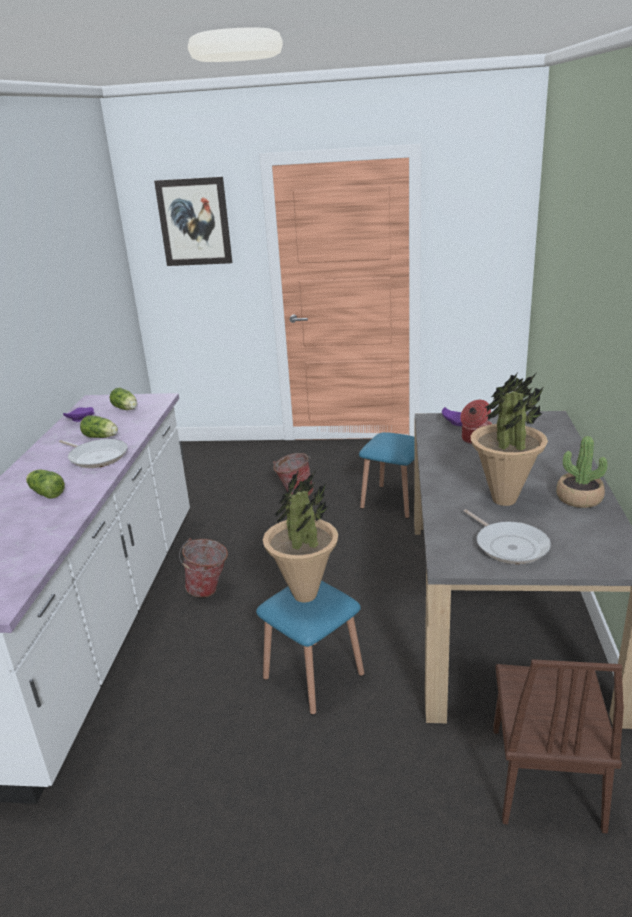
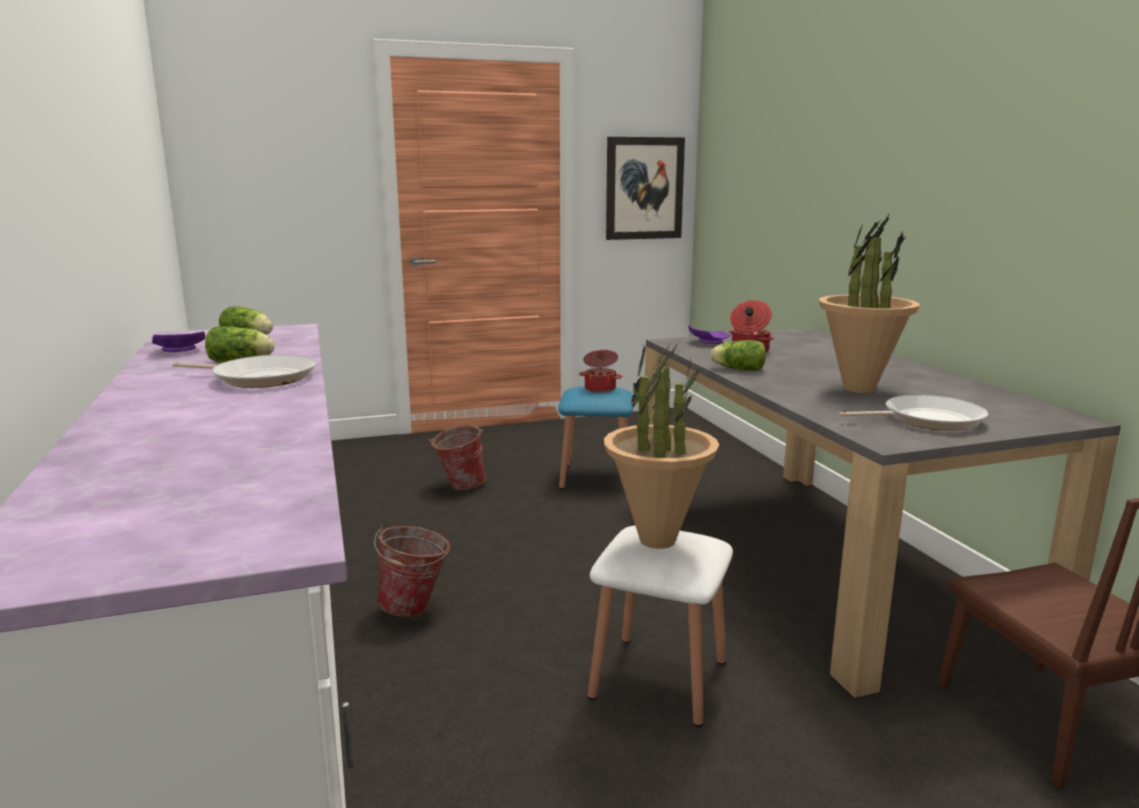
camera: 25 degrees left, 10 degrees down
(46, 493) = (211, 415): lettuce -> lettuce (737, 369)
(194, 222) = (276, 124): picture -> picture (644, 188)
(313, 676) = (659, 678): blue stool -> white stool
(397, 438) = (600, 388): none -> cooking pot
(509, 545) = (927, 419): frying pan -> frying pan turned 45 degrees counterclockwise
(579, 498) = (934, 381): potted plant -> none

